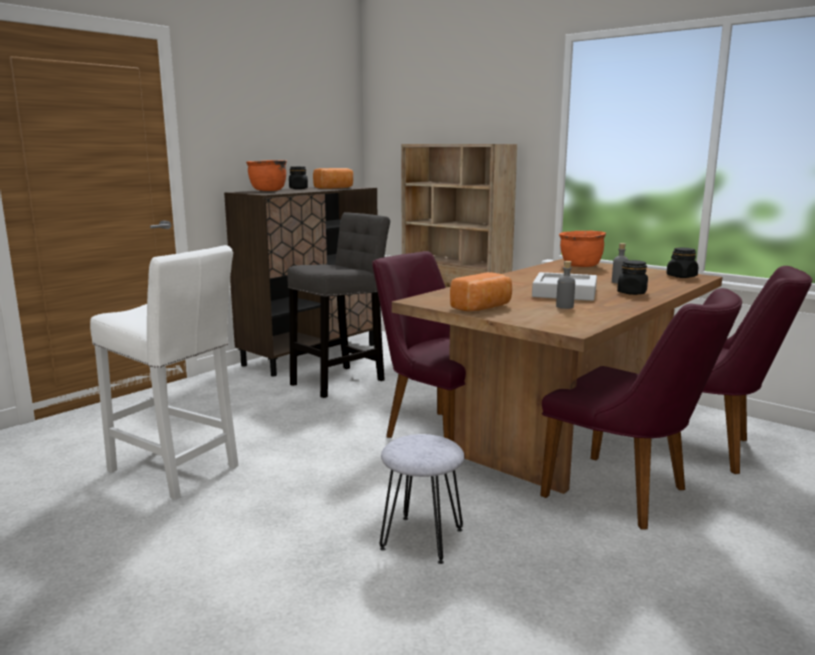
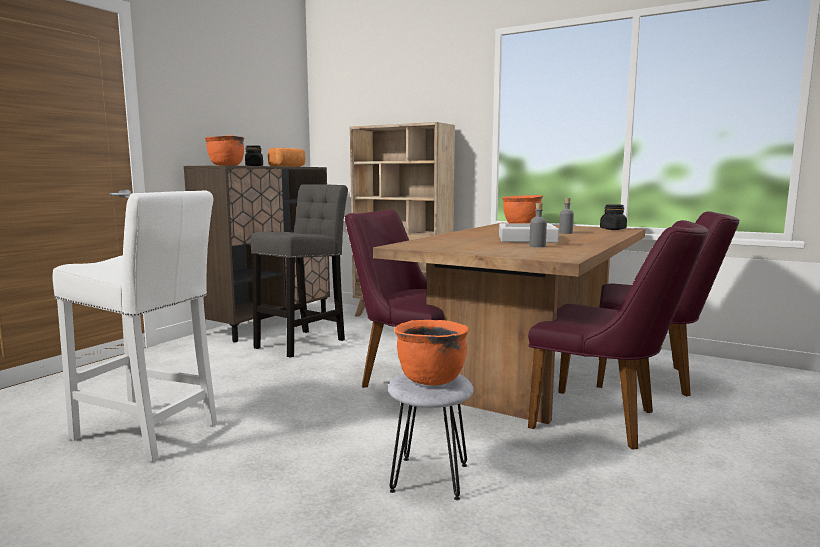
camera: 10 degrees left, 5 degrees down
(422, 447) = (430, 379): none -> orange cooking pot
(483, 307) = (464, 248): bread -> none
(632, 293) = (584, 238): black jar -> none

